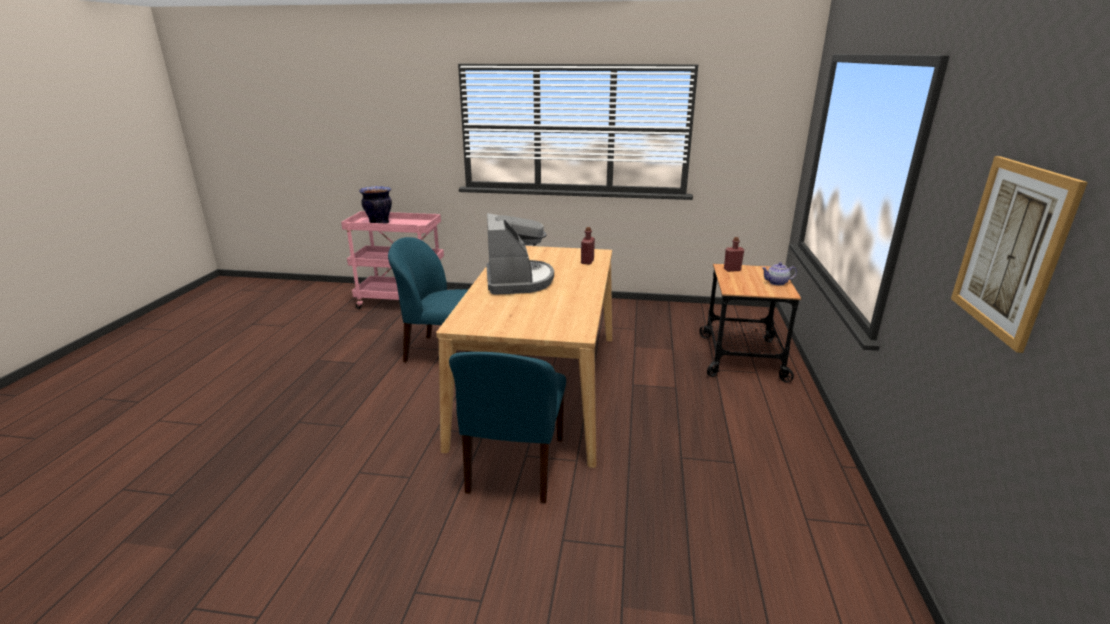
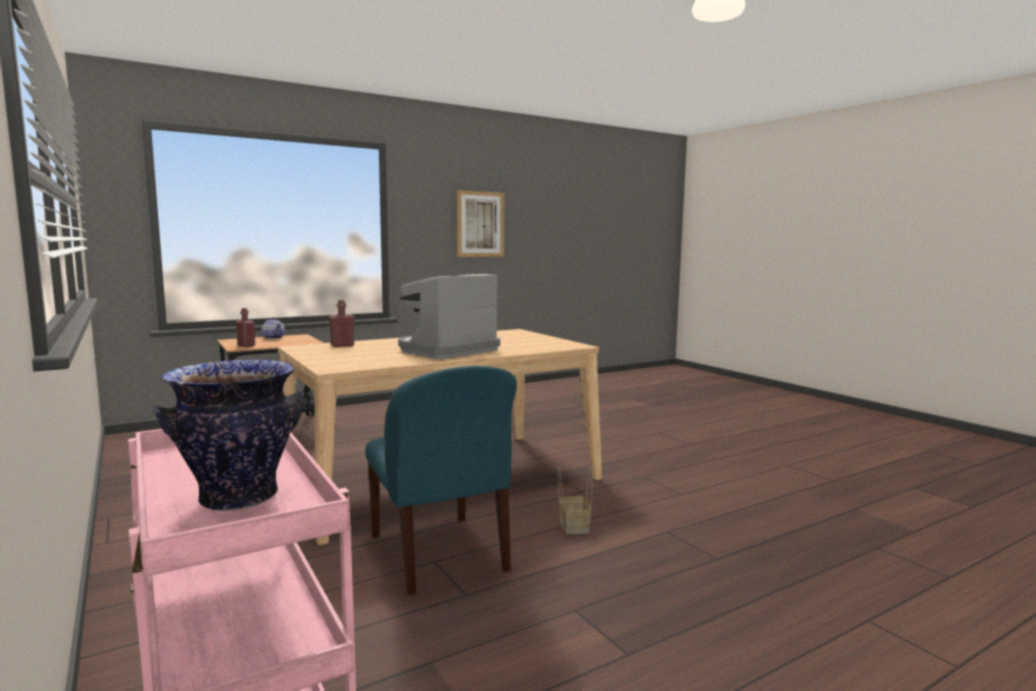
camera: 130 degrees left, 15 degrees down
(405, 399) = (573, 526): none -> basket
(515, 466) = (564, 454): blue chair -> none

